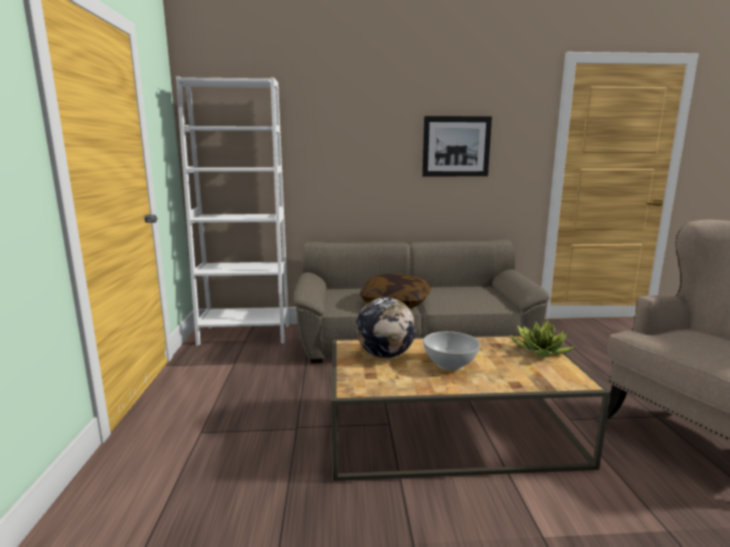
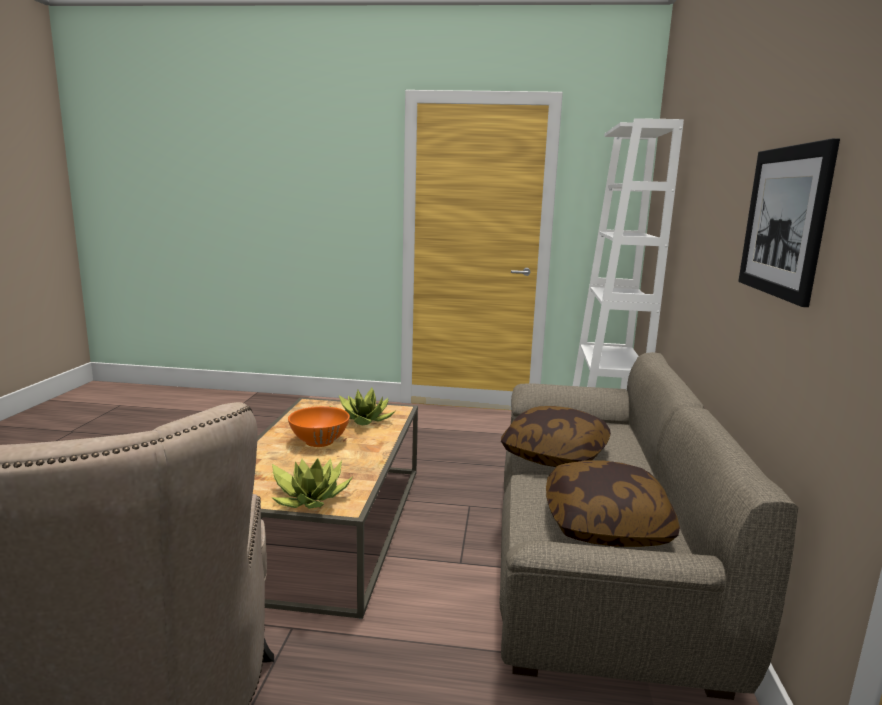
camera: 100 degrees right, 0 degrees up
(385, 355) = (363, 420): globe -> potted plant
(449, 365) = (319, 441): white bowl -> orange bowl
(470, 295) = (606, 525): none -> pillow

